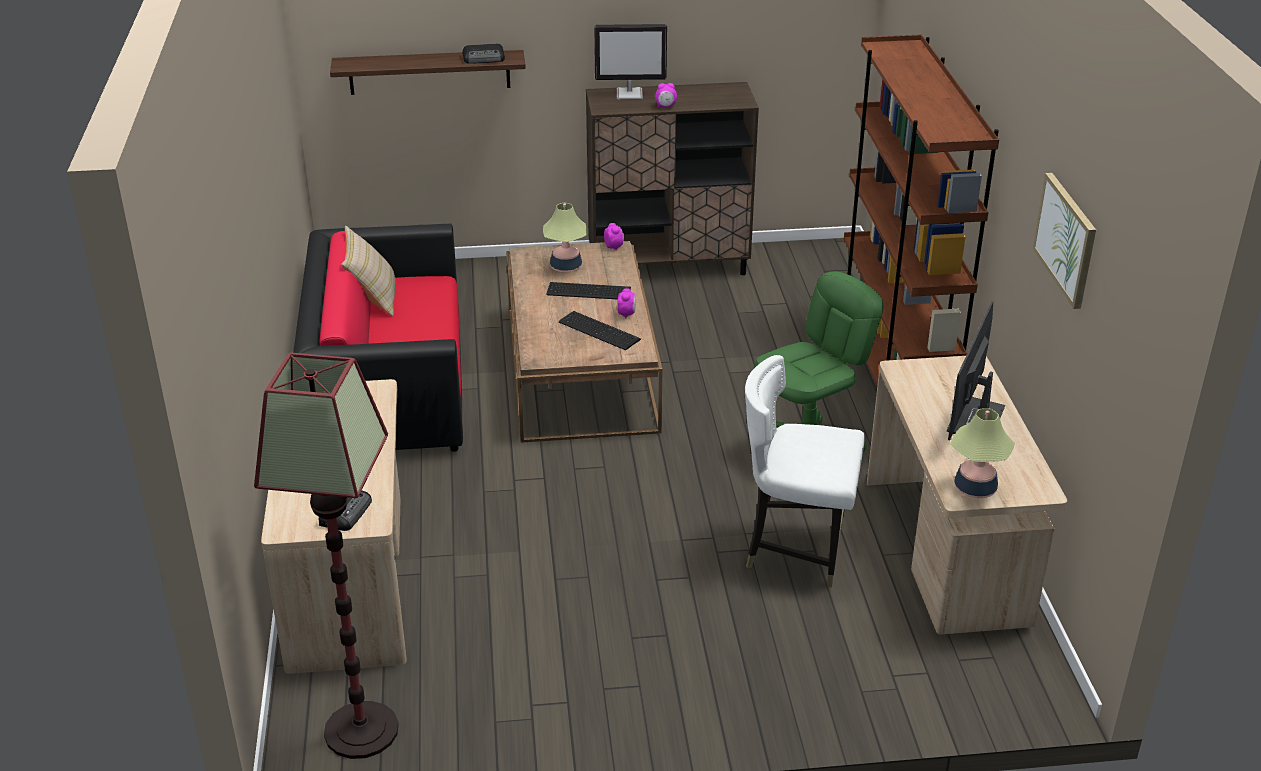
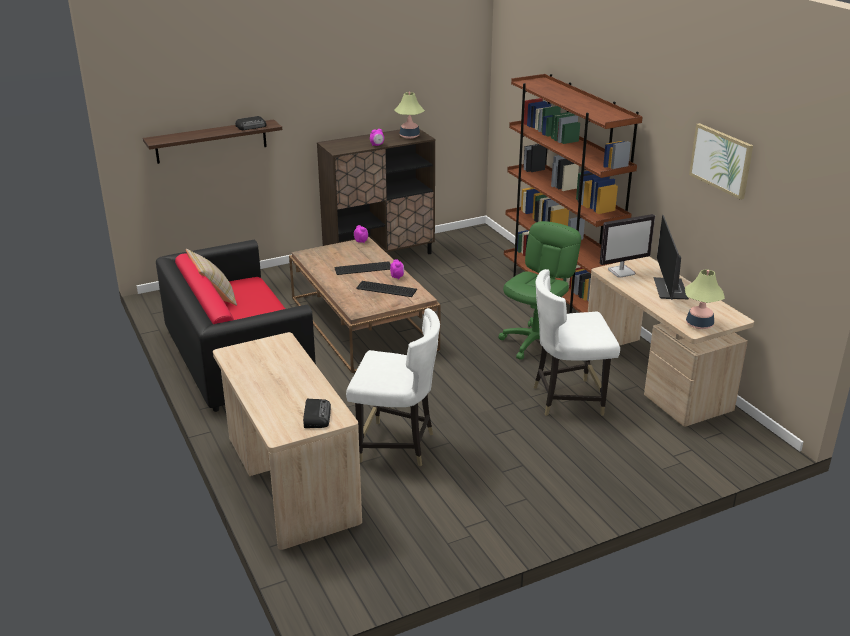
camera: 20 degrees left, 5 degrees down
(362, 731) = (360, 572): floor lamp -> none
(514, 564) = (396, 445): none -> white chair
(566, 267) = (338, 257): table lamp -> table lamp (409, 136)
(630, 94) = (348, 141): monitor -> monitor (621, 271)

